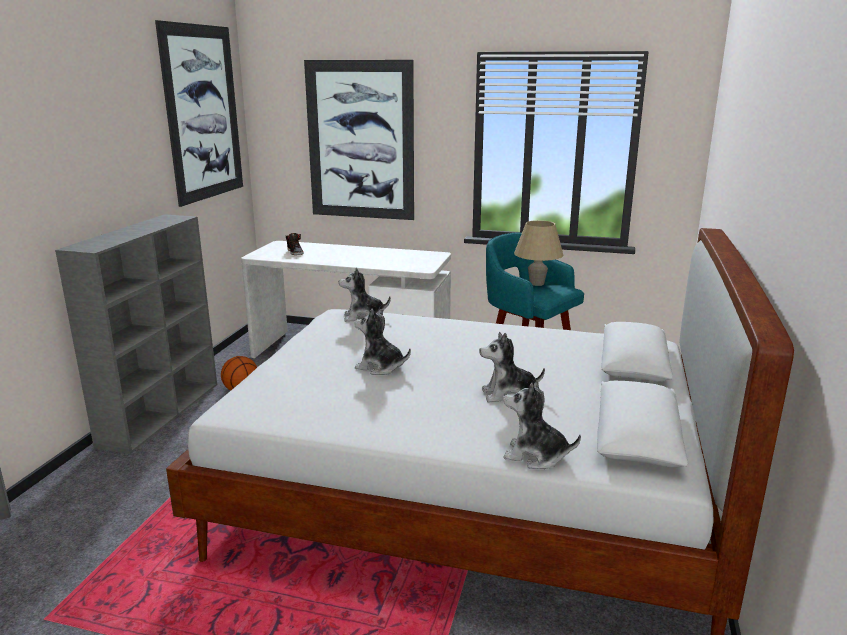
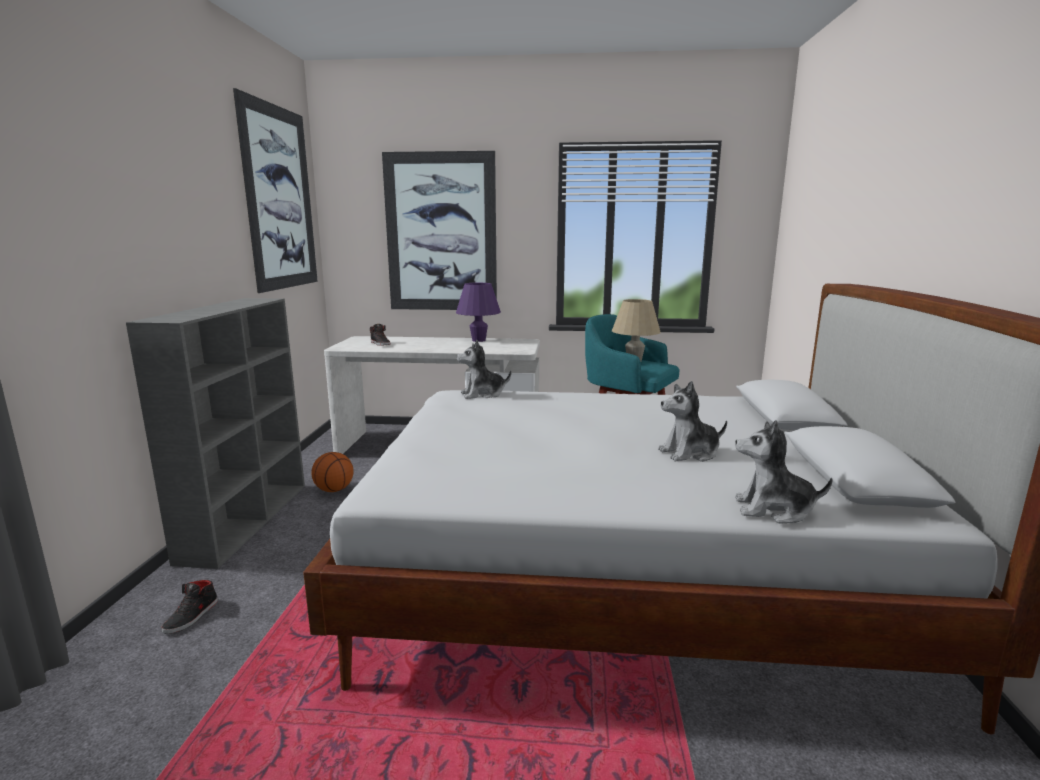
camera: 10 degrees left, 5 degrees down
(102, 491) = (192, 616): none -> black shoe
(380, 367) = (532, 437): plush toy -> none
(390, 252) = (478, 340): none -> purple table lamp

